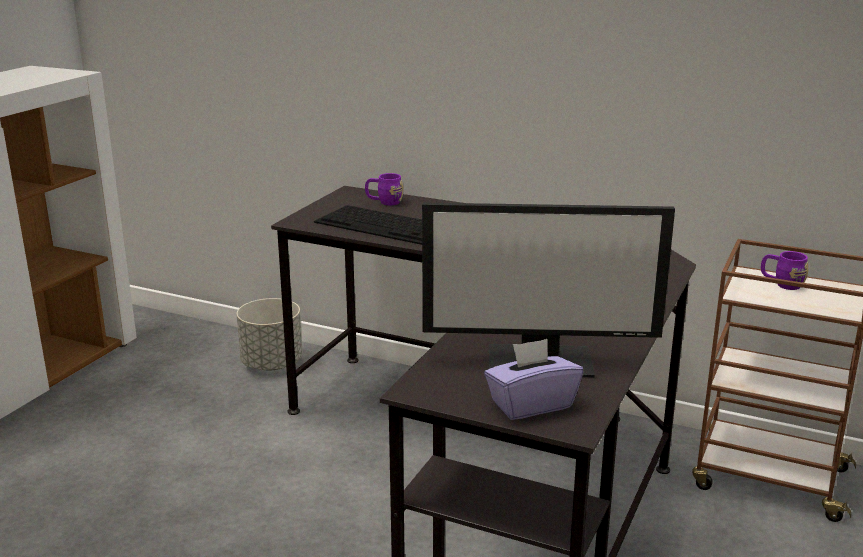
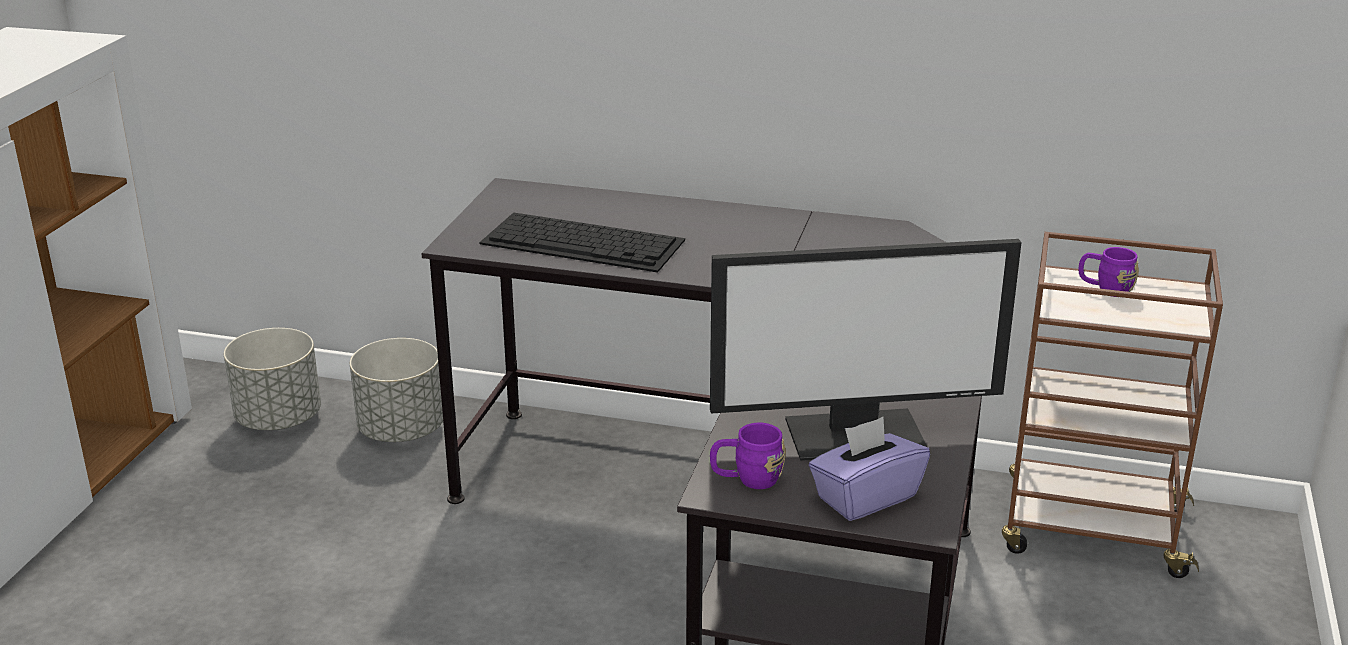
camera: 10 degrees left, 5 degrees up
(193, 349) = (279, 418): none -> grey planter
(384, 202) = (563, 203): purple mug -> purple mug (747, 479)

